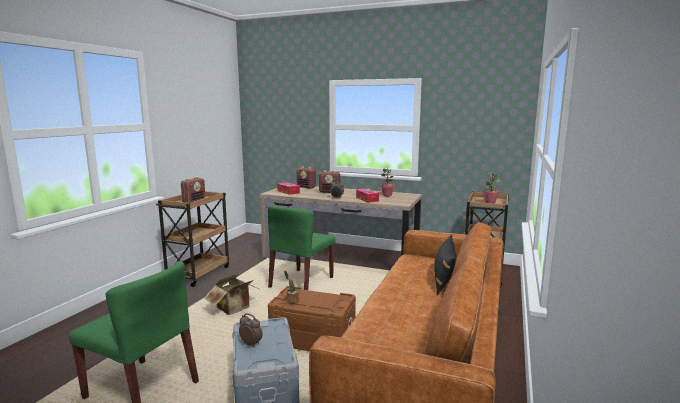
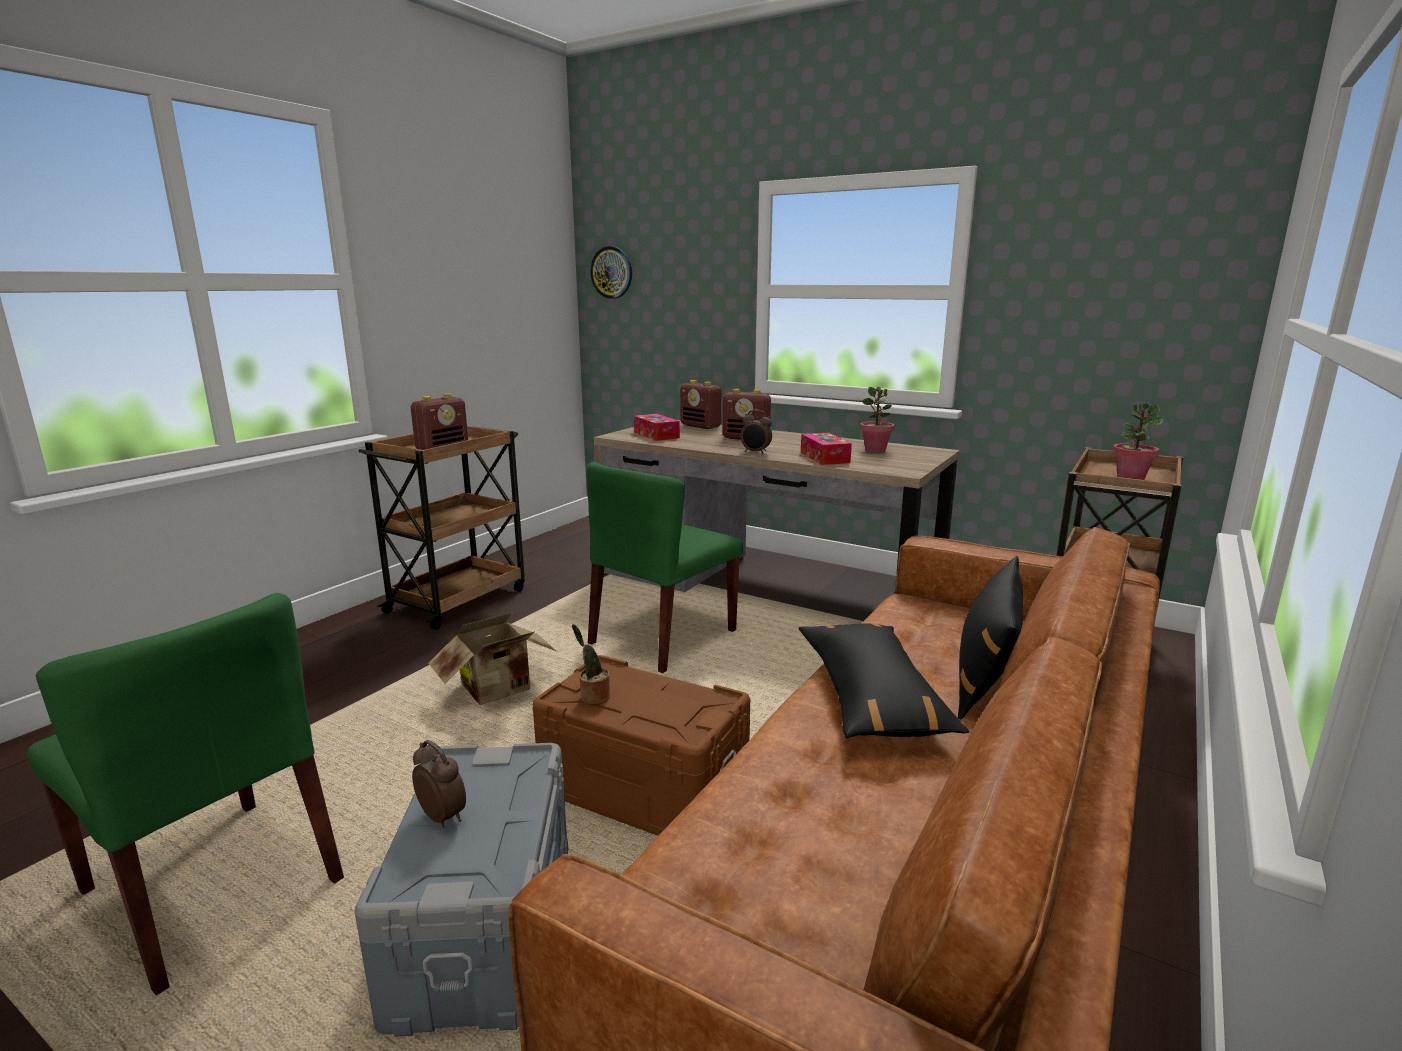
camera: 10 degrees right, 5 degrees up
(259, 117) = (612, 272): none -> wall clock
(403, 290) = (871, 696): none -> black pillow

